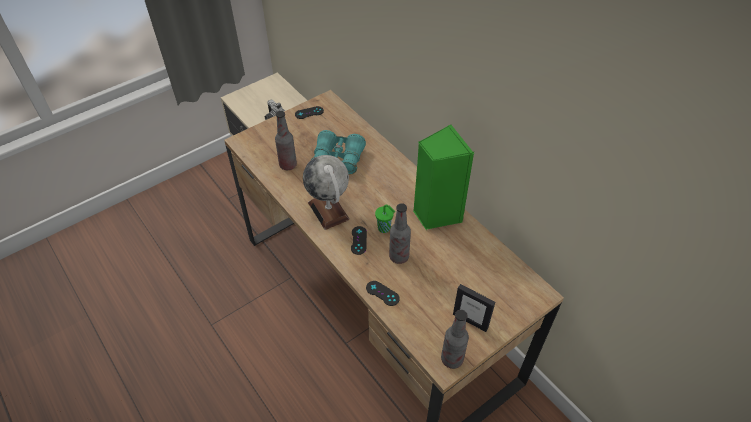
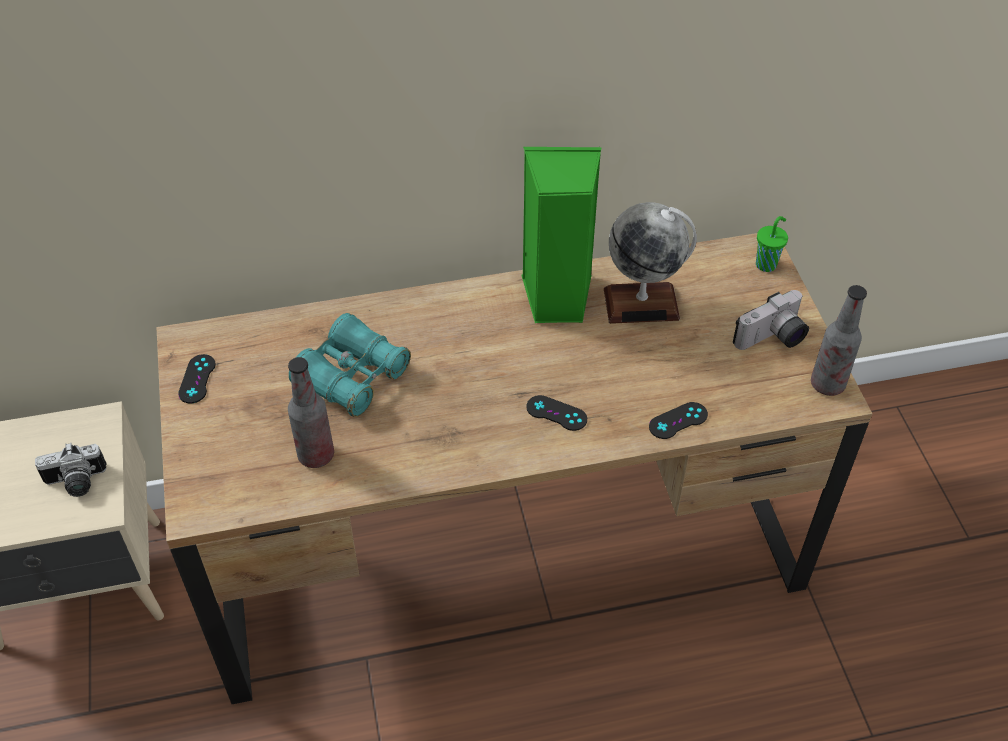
camera: 65 degrees left, 0 degrees up
(328, 211) = (468, 431): globe -> globe (641, 304)
(385, 228) = (550, 371): green cup -> green cup (766, 264)
(399, 257) = (617, 375): bottle -> none
(470, 321) = (772, 339): picture frame -> camera

